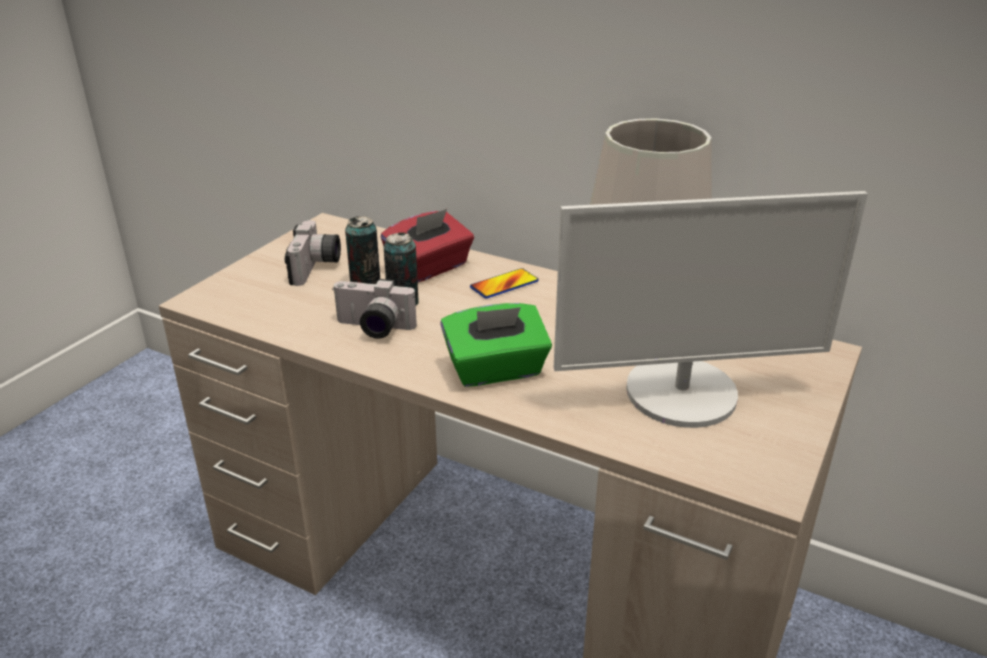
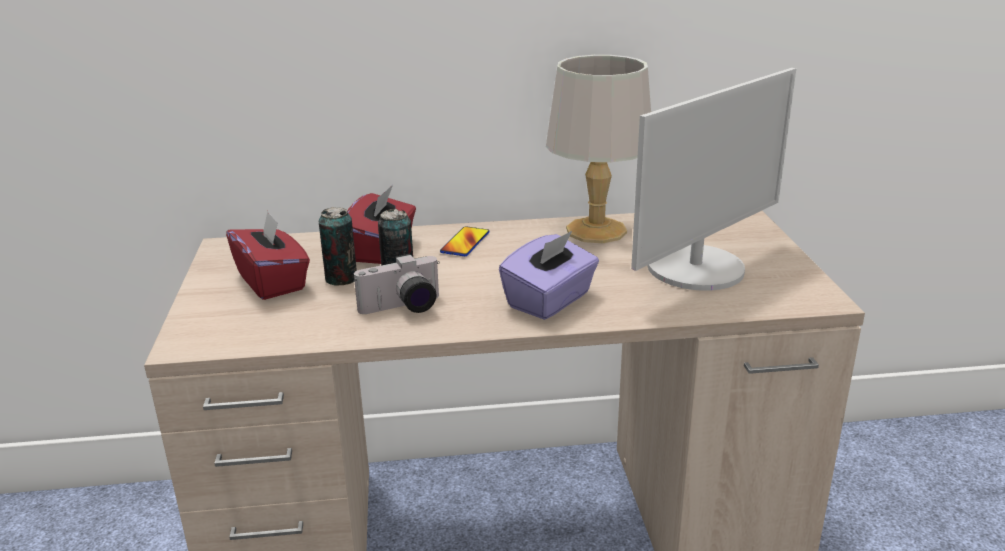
camera: 35 degrees left, 5 degrees down
(317, 268) = (272, 282): camera -> red tissue box
(496, 370) = (550, 301): green tissue box -> purple tissue box

